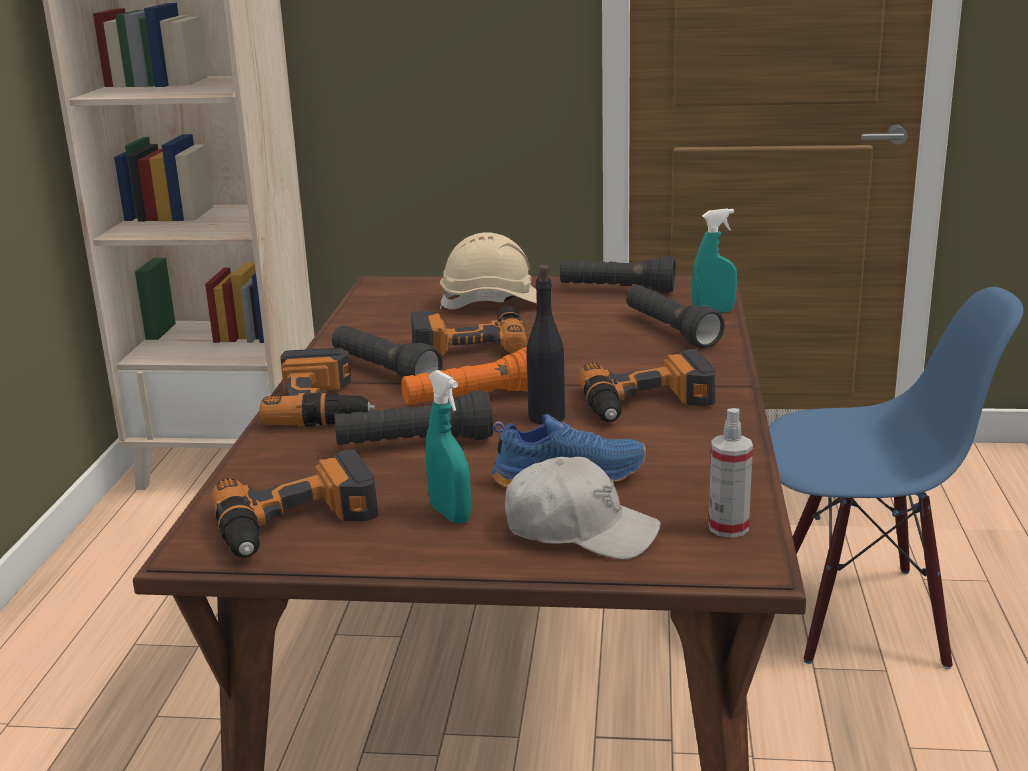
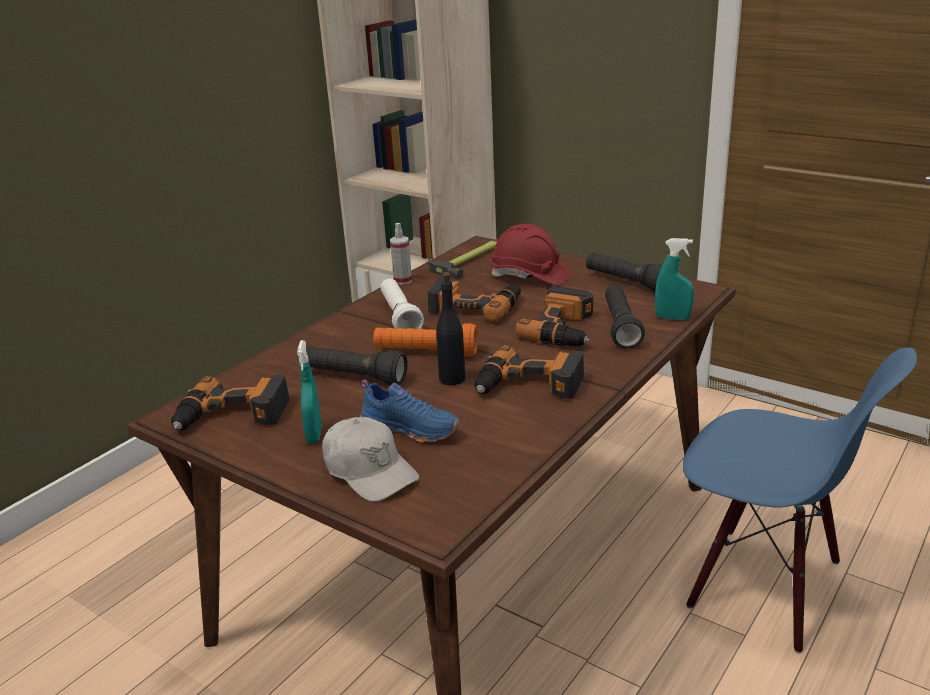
camera: 30 degrees right, 5 degrees up
(324, 404) = (339, 333): power drill -> power drill (564, 329)
(384, 372) = (399, 317): black flashlight -> white flashlight
(391, 301) = (468, 260): none -> hammer
(493, 303) = (529, 276): beige hard hat -> red hard hat
(728, 527) = (459, 499): spray bottle -> spray bottle (402, 281)

